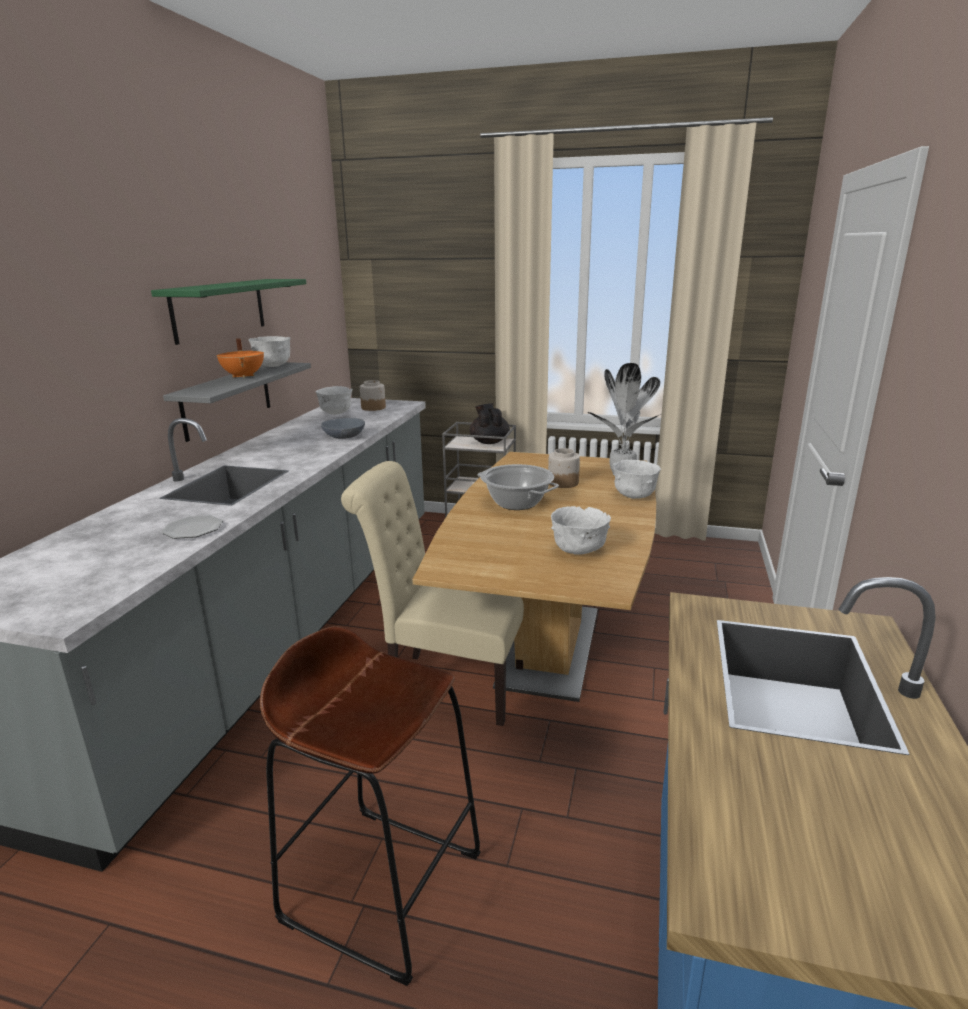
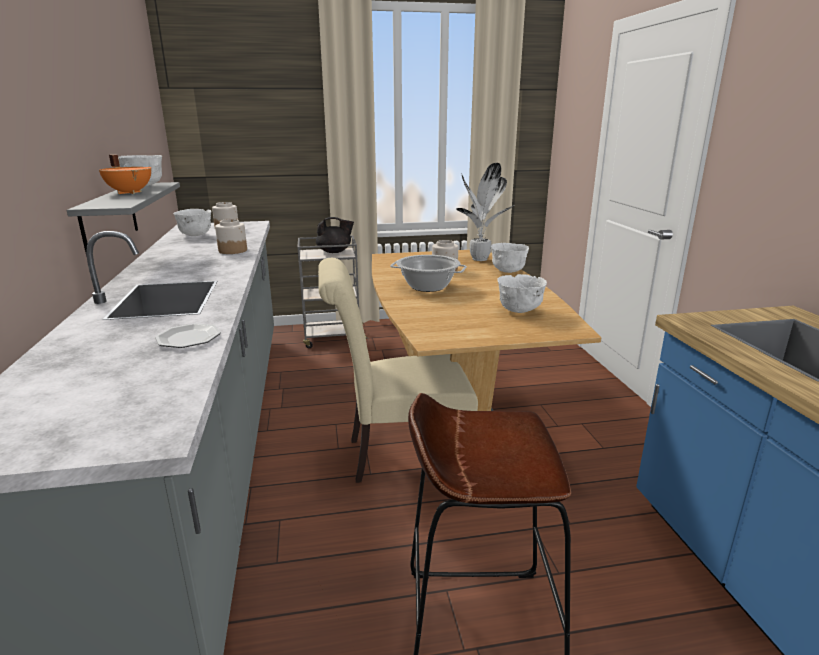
camera: 25 degrees left, 0 degrees up
(219, 309) = (93, 121): green shelf -> none
(344, 436) = (233, 251): grey bowl -> jar
(489, 442) = (335, 252): black teapot -> black teapot turned 120 degrees clockwise

